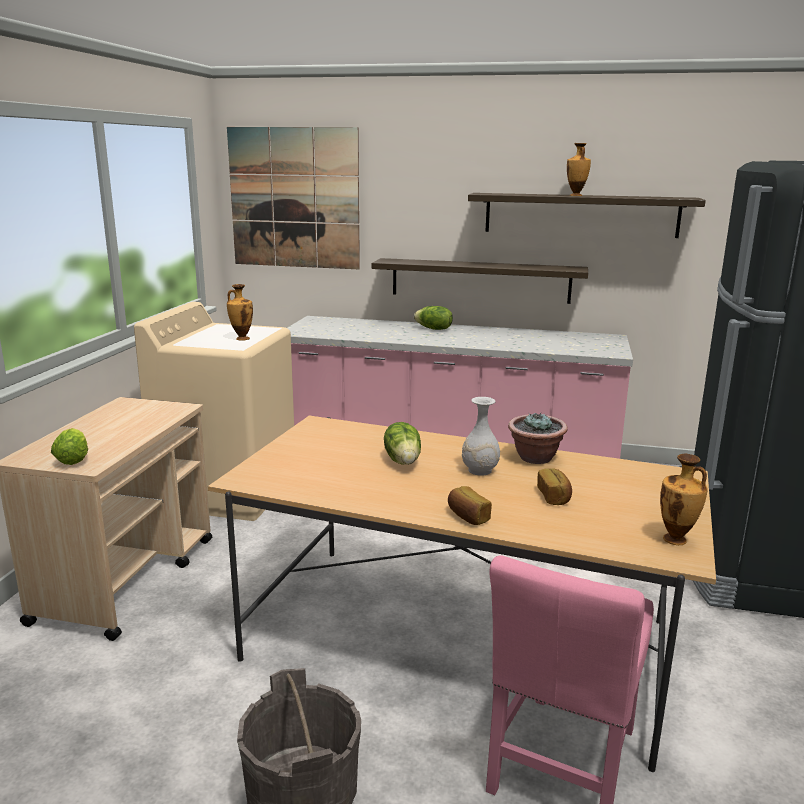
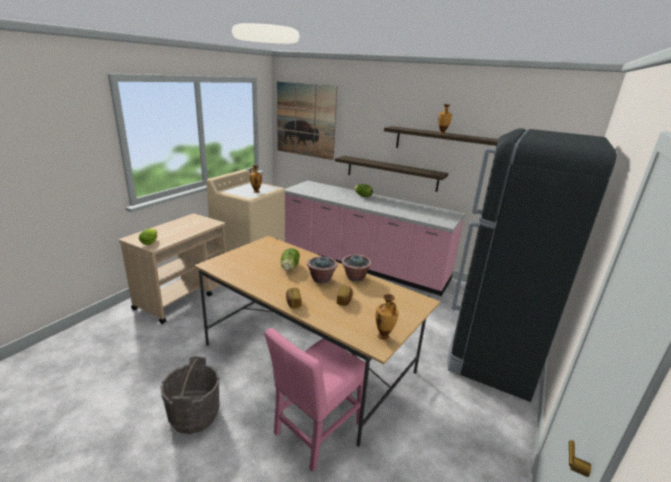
camera: 15 degrees right, 5 degrees up
(479, 470) = (321, 279): white vase -> potted plant

